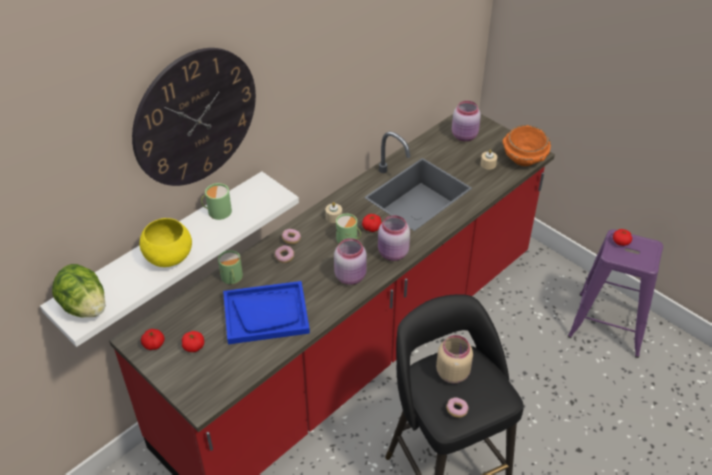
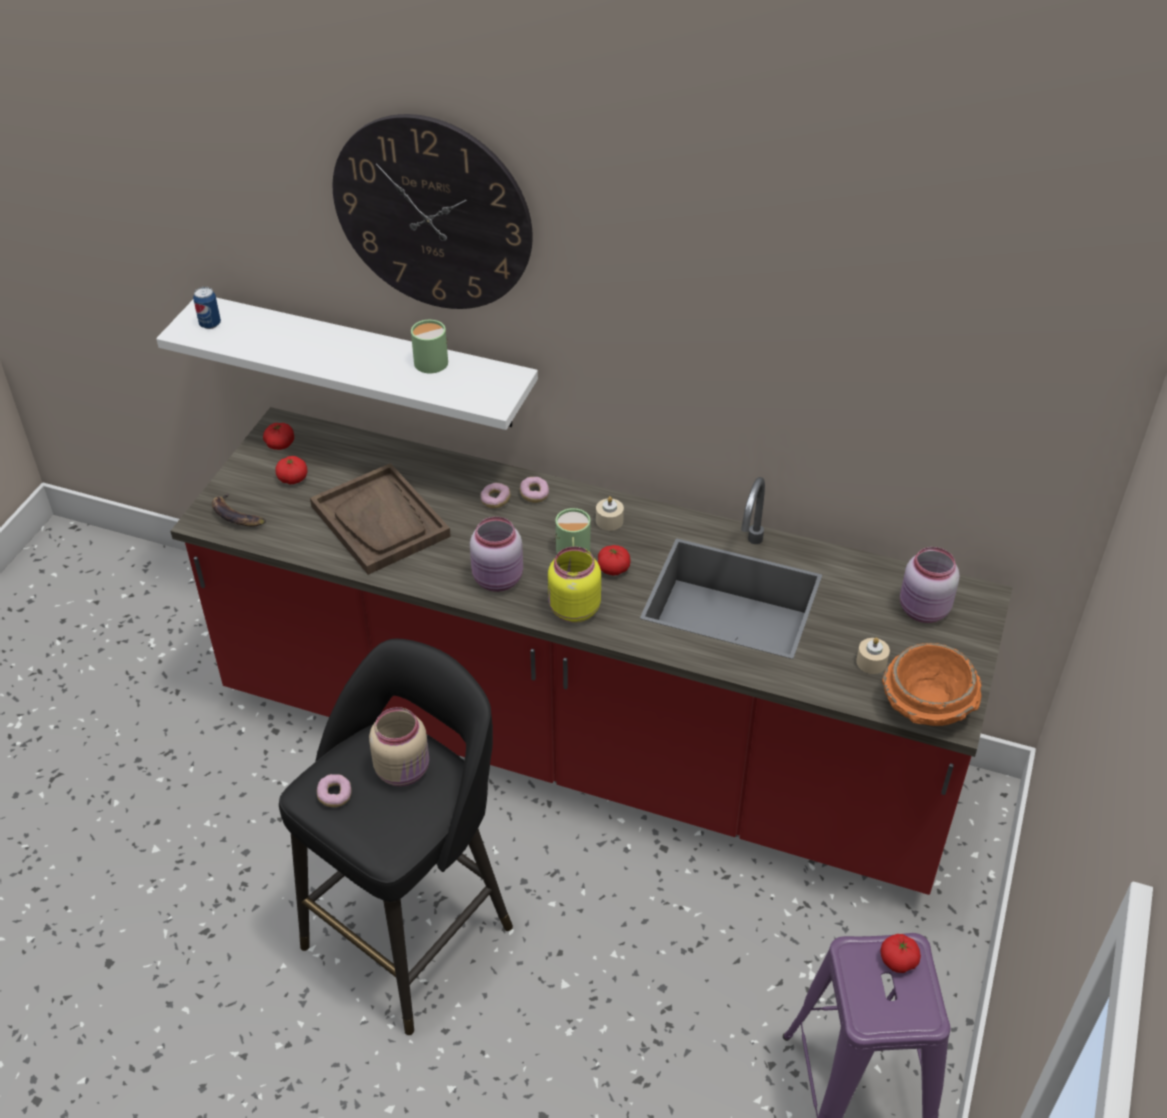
camera: 65 degrees right, 0 degrees up
(85, 307) = (210, 324): lettuce -> can
(168, 257) = (322, 353): yellow bowl -> none
(208, 386) = (236, 515): none -> banana
(232, 278) = (427, 466): green mug -> none
(266, 314) = (380, 521): blue tray -> brown tray
(393, 253) = (573, 610): pink jar -> yellow jar

